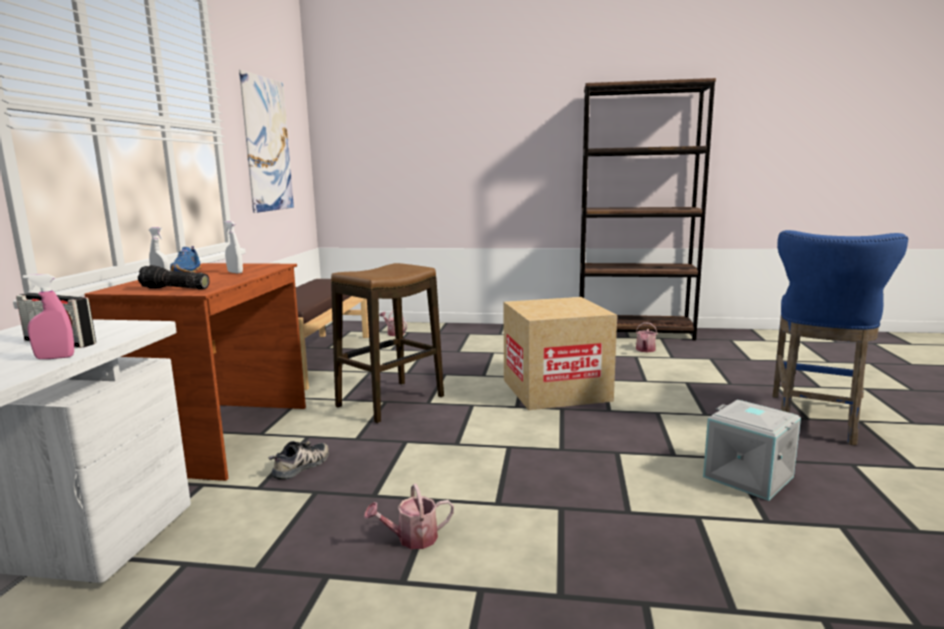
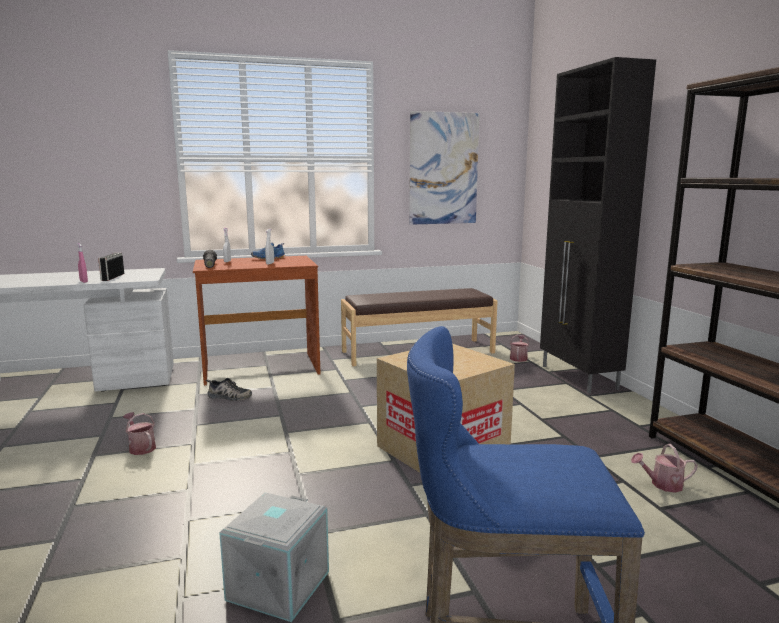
camera: 65 degrees right, 0 degrees up
(390, 402) = (351, 394): stool -> none
(463, 329) = (579, 377): none -> black cabinet

